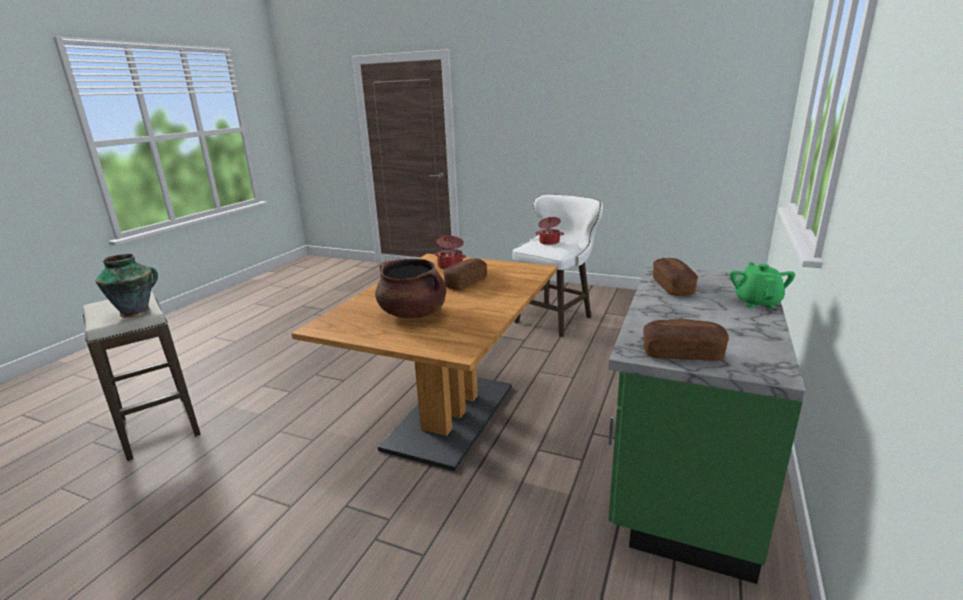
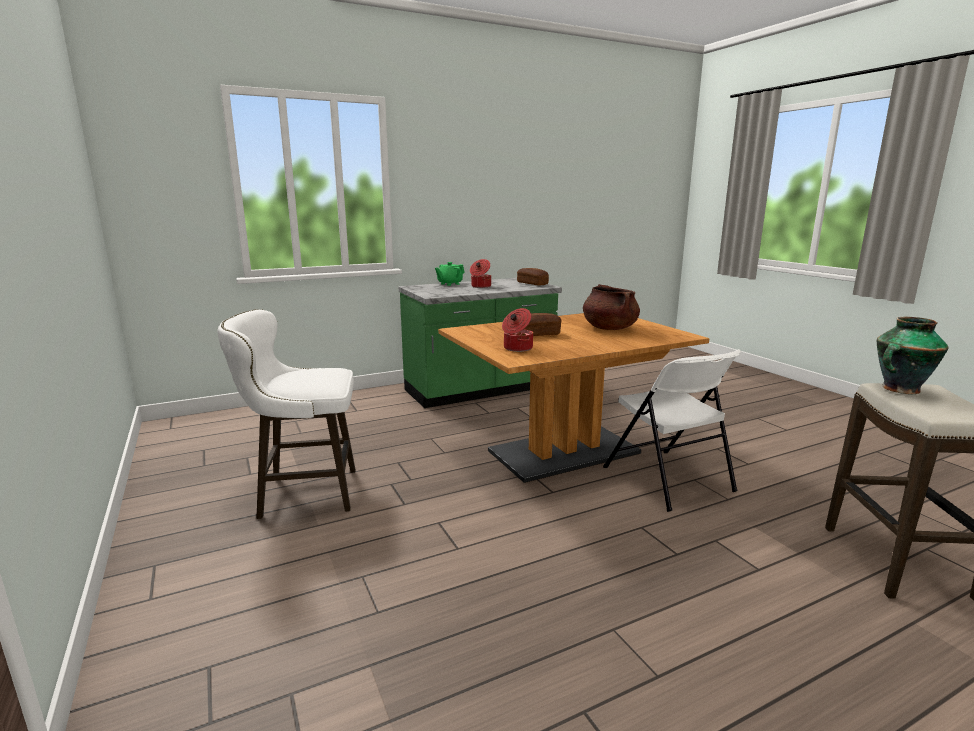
camera: 140 degrees left, 5 degrees down
(339, 428) = (667, 479): none -> white chair
(549, 242) = (309, 375): cooking pot -> cooking pot (480, 286)
(672, 287) = (457, 291): bread -> none

